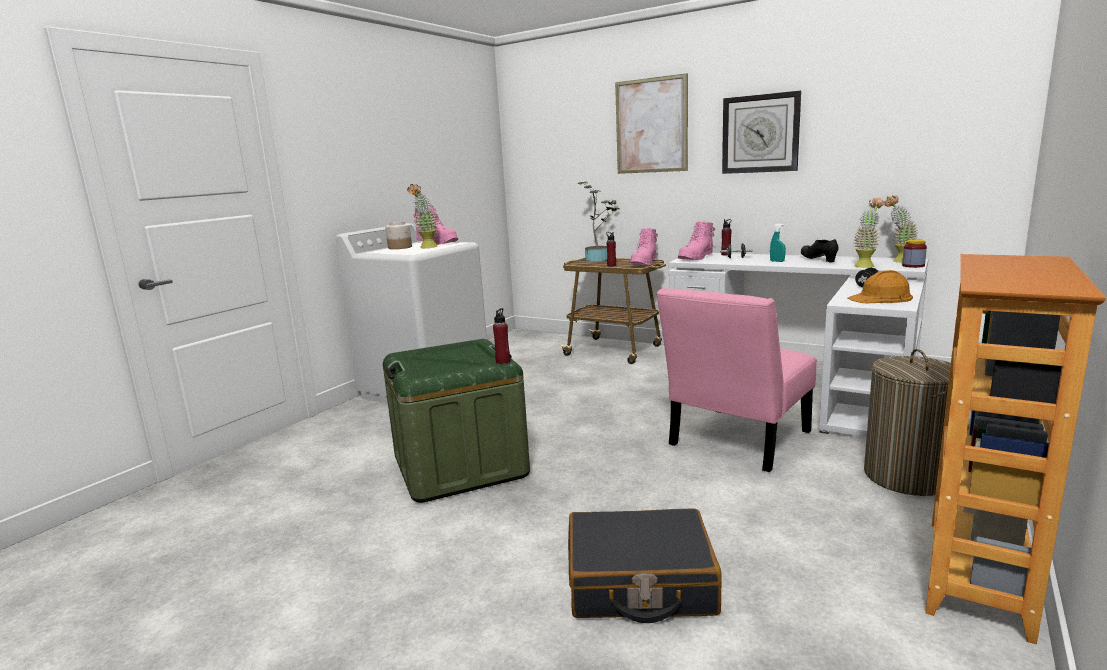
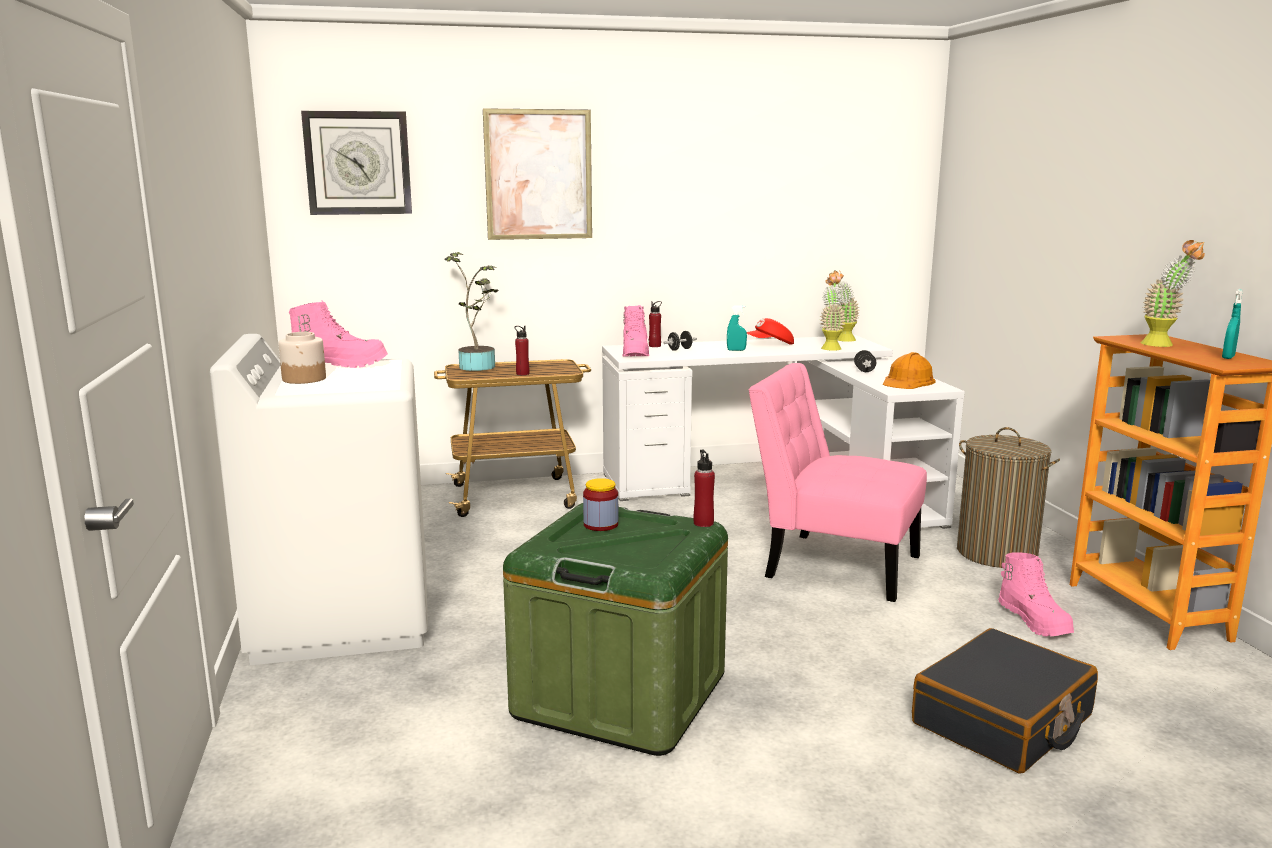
camera: 45 degrees left, 0 degrees up
(426, 247) = (364, 375): potted plant -> potted plant (1164, 345)
(644, 263) = (559, 365): pink boot -> pink boot (1035, 621)
(735, 441) = (833, 564): pink chair -> pink chair turned 120 degrees clockwise
(760, 134) = (684, 195): wall clock -> wall clock (358, 163)
(818, 260) = (770, 345): black shoe -> red cap
(913, 266) = (868, 344): jar -> jar (601, 525)
(1038, 281) = (1228, 357): none -> turquoise spray bottle

